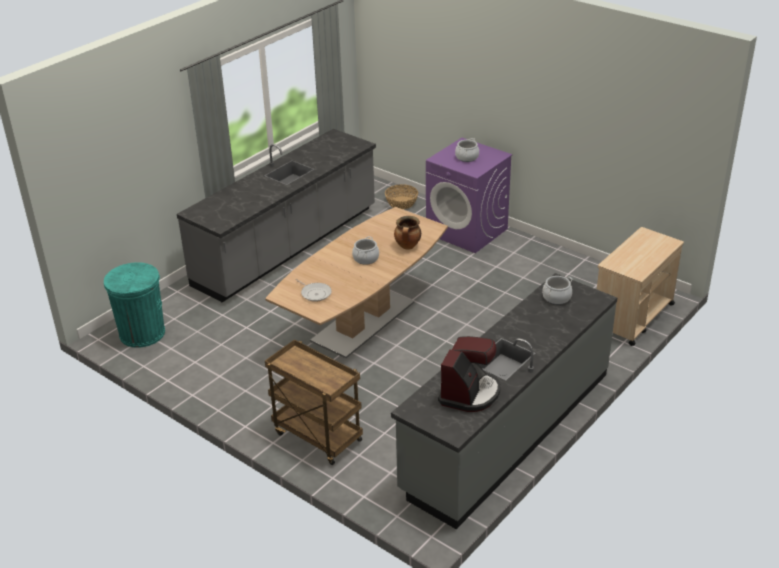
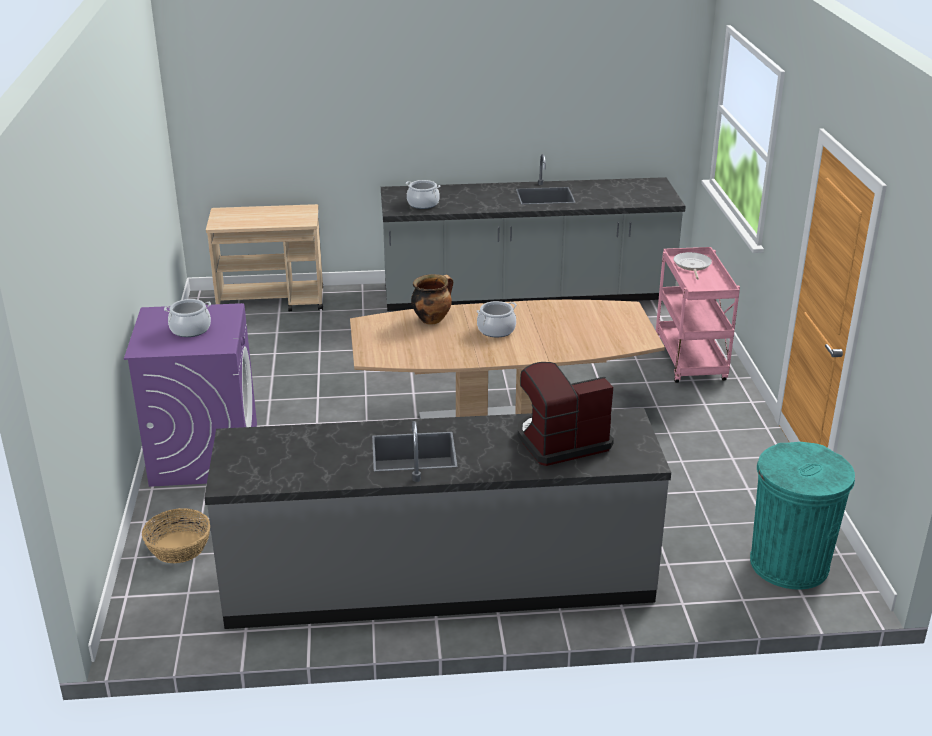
camera: 135 degrees left, 5 degrees down
(315, 293) = (605, 325): frying pan -> frying pan (692, 266)
(316, 436) = (691, 363): brown cart -> pink cart
(469, 393) = (608, 191): coffee machine -> coffee machine (561, 441)

